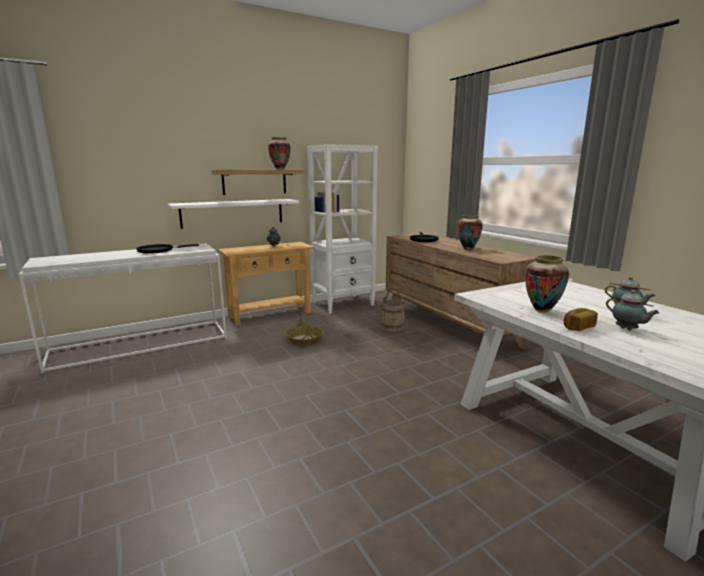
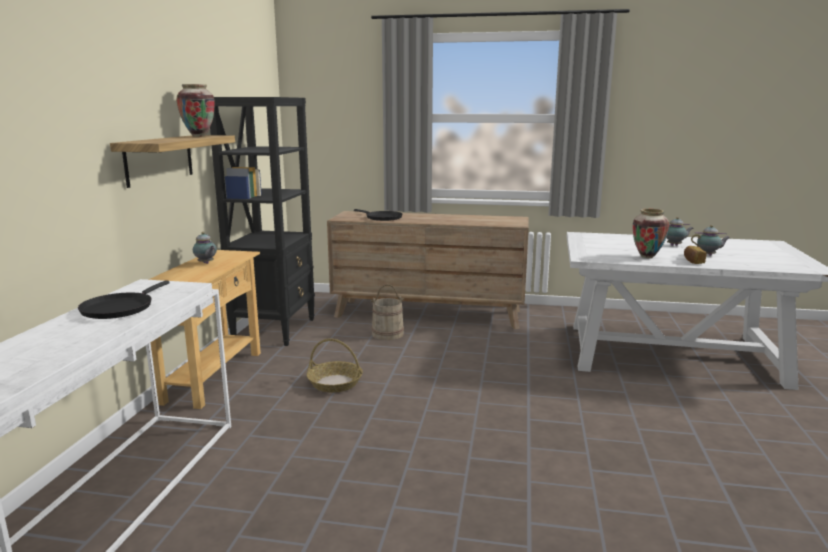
camera: 50 degrees left, 0 degrees up
(233, 213) = (140, 218): white shelf -> none
(343, 304) = (275, 329): white bookcase -> black bookcase
(468, 249) = (454, 219): vase -> none

